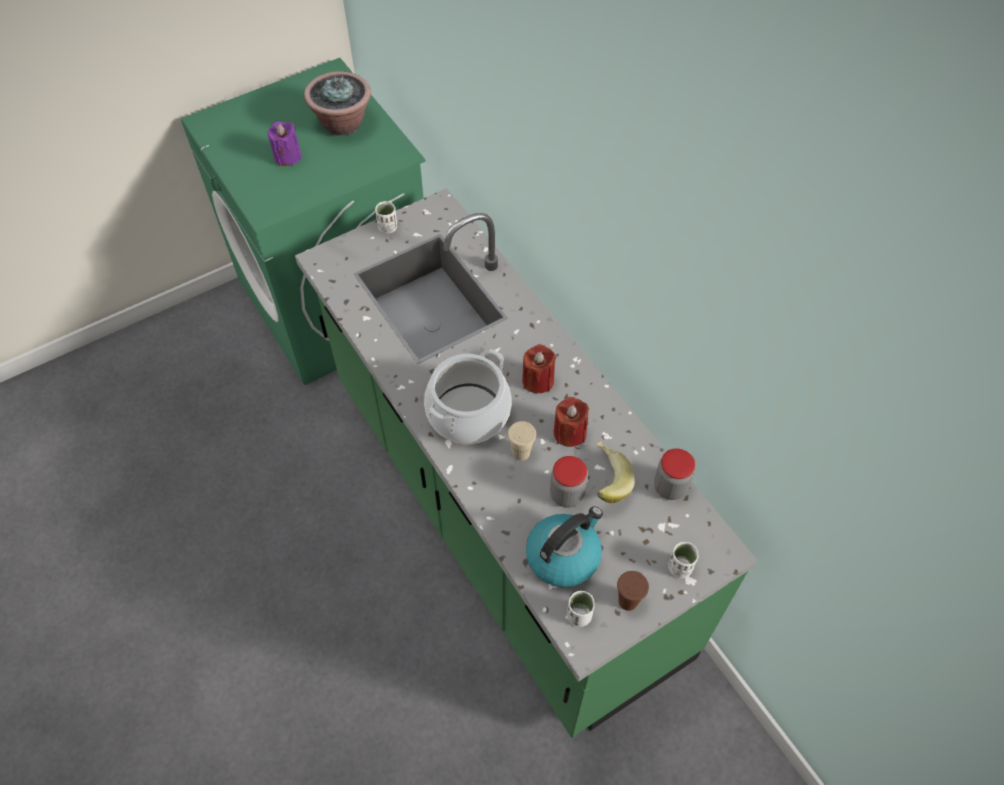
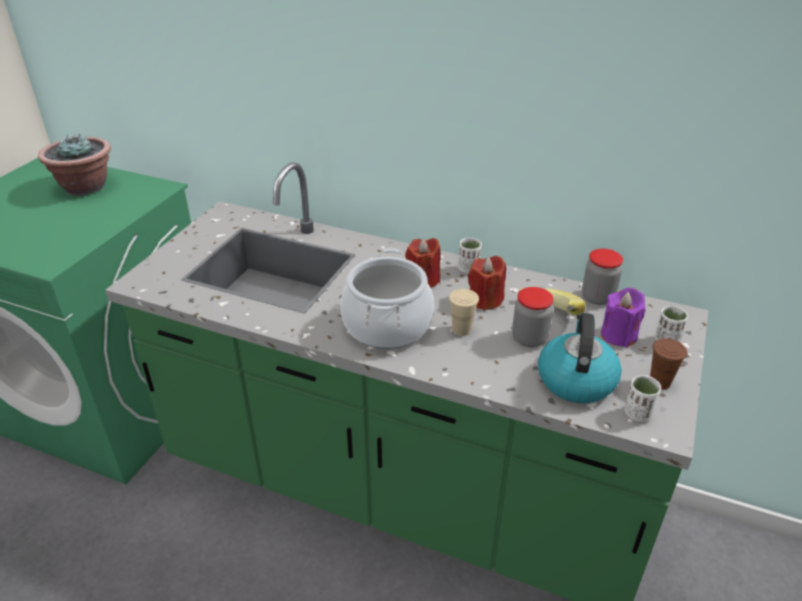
camera: 35 degrees left, 20 degrees down
(287, 156) = (43, 222): purple candle -> purple candle (618, 335)
(387, 228) = (187, 240): white cup -> white cup (468, 269)

